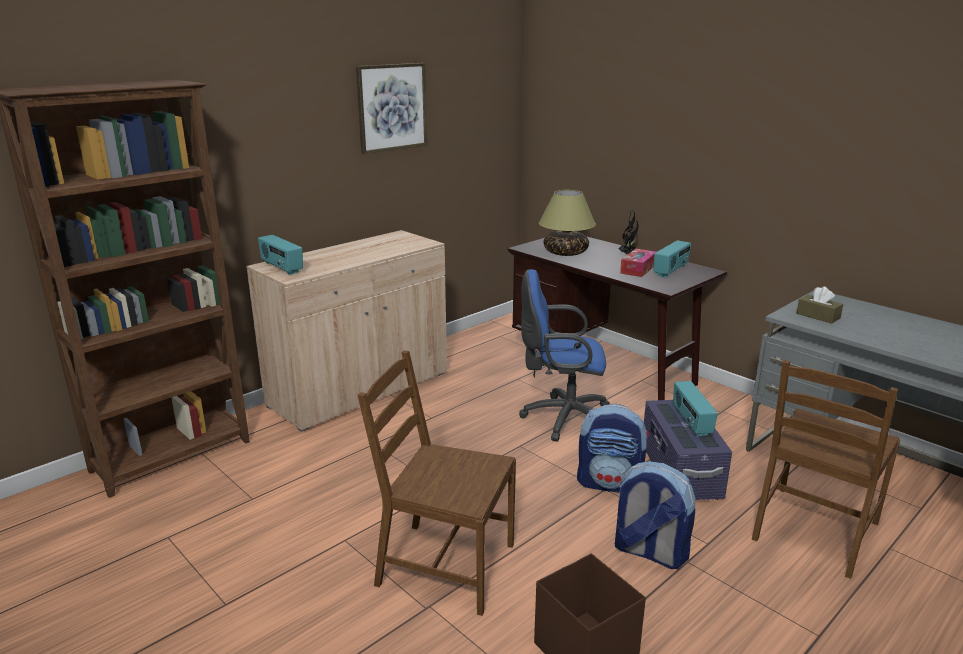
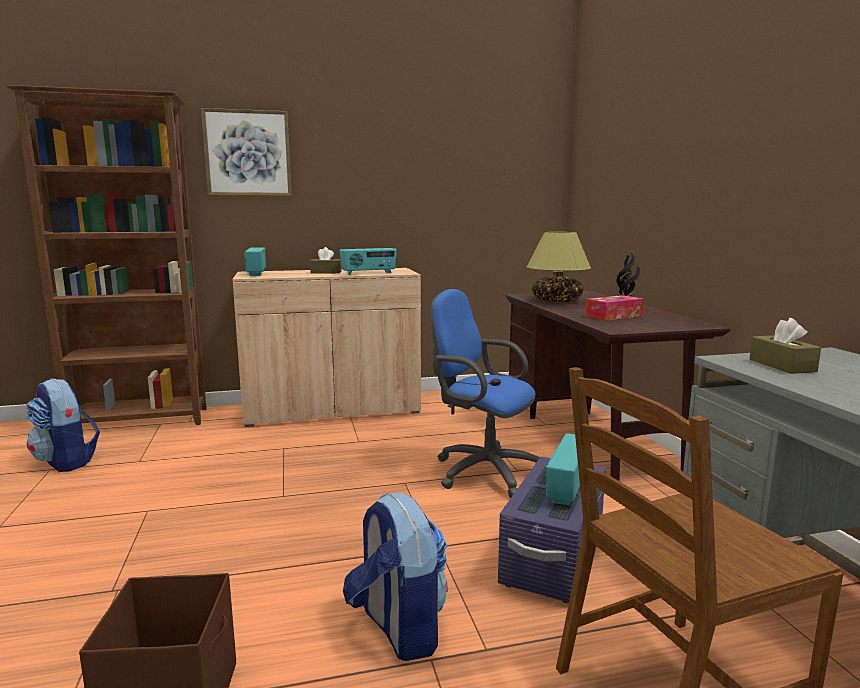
camera: 30 degrees right, 10 degrees down
(348, 253) = (326, 272): none -> brown tissue box
(392, 107) = (404, 149): picture -> picture (247, 153)
(444, 565) = (184, 560): brown chair -> none
(610, 483) = (451, 543): backpack -> backpack (67, 462)
(671, 271) = (652, 320): radio -> radio (369, 273)

